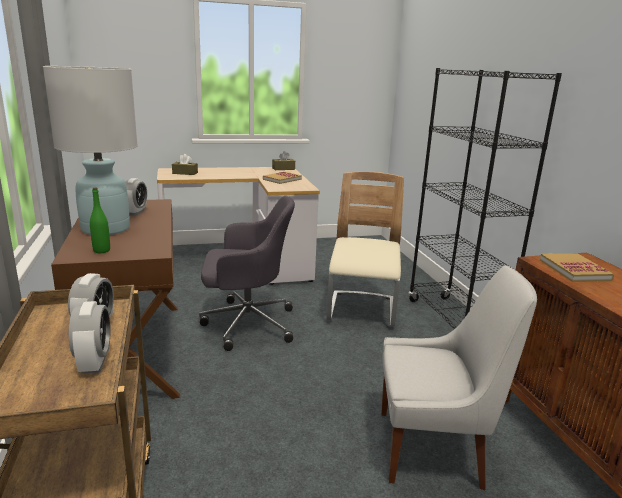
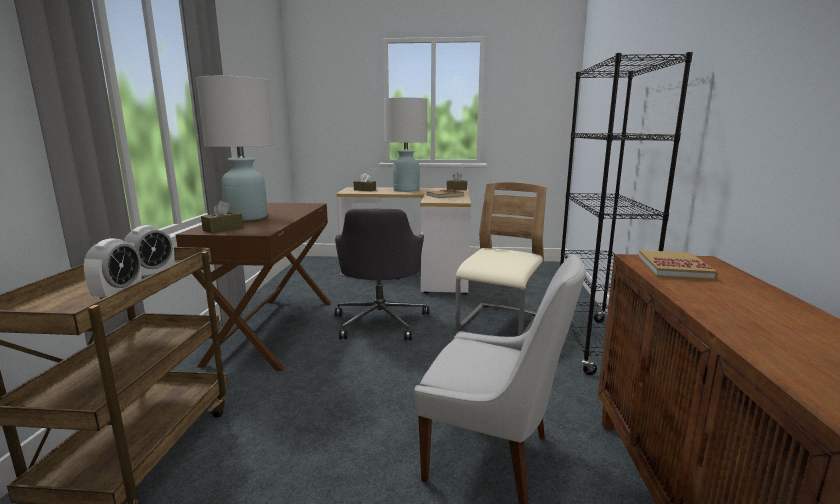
camera: 20 degrees right, 5 degrees down
(101, 251) = (223, 229): green bottle -> brown tissue box
(136, 212) = (285, 209): alarm clock -> none
(231, 171) = (406, 190): none -> white table lamp
(246, 323) = (381, 321): grey office chair -> grey office chair turned 75 degrees clockwise

